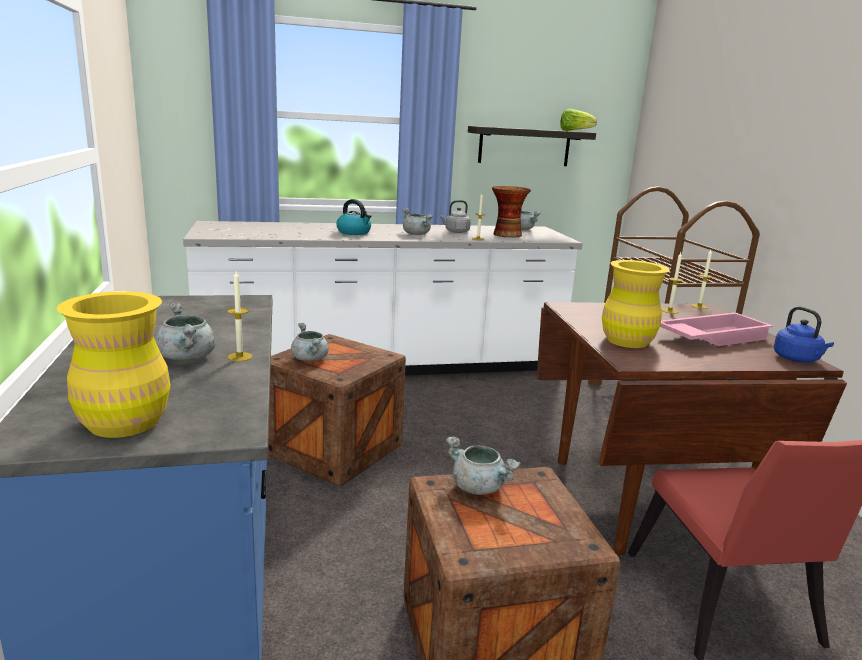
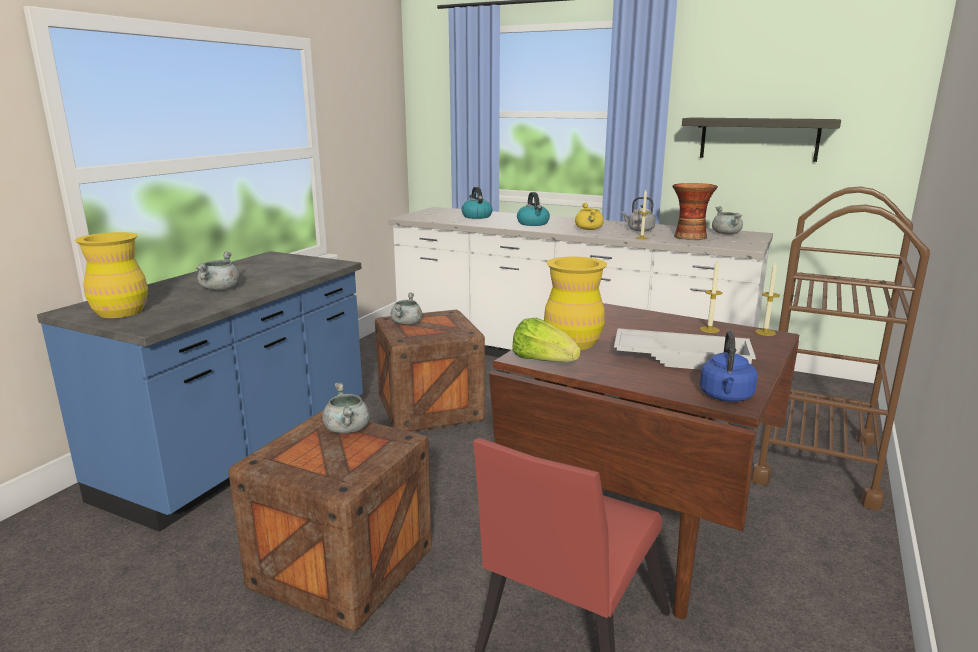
camera: 40 degrees right, 0 degrees up
(240, 357) = (245, 294): candle -> none
(278, 229) = (476, 216): none -> kettle
(417, 234) = (589, 229): grey cooking pot -> yellow cooking pot
(574, 131) = (817, 119): lettuce -> lettuce (543, 361)
(711, 337) = (682, 358): pink tray -> white tray

